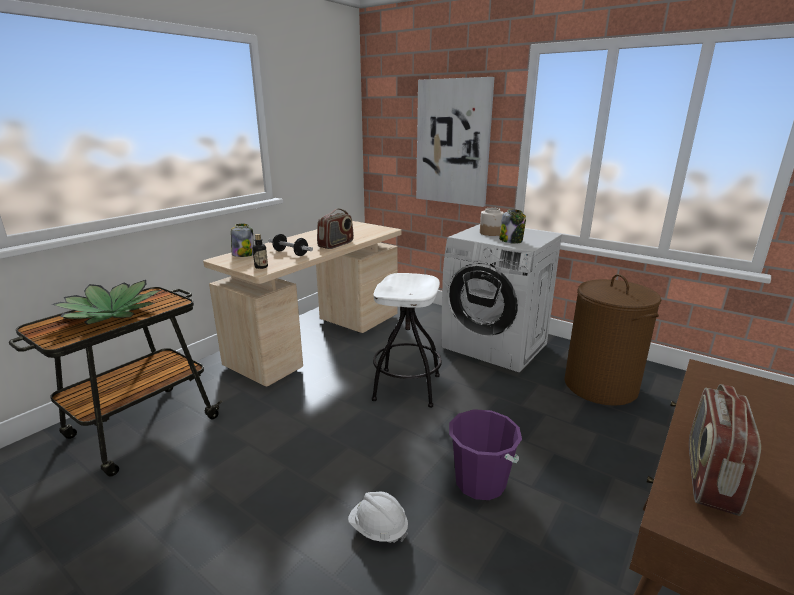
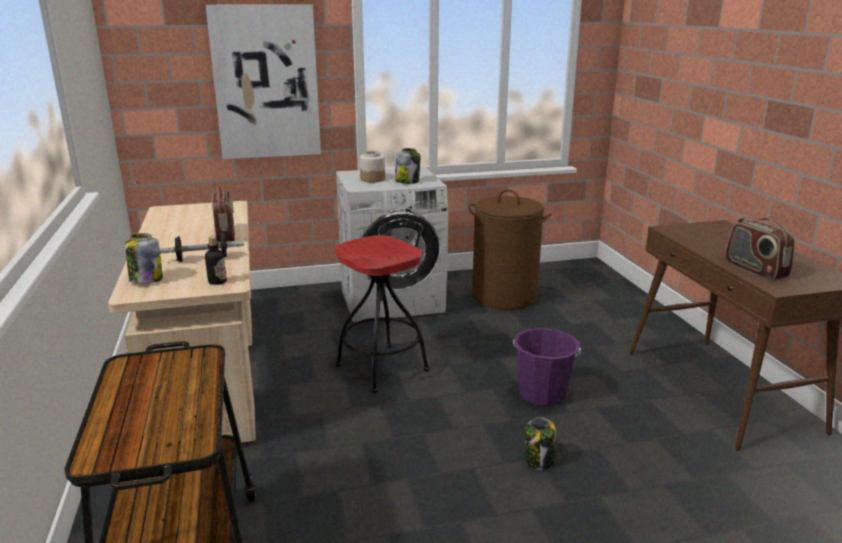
camera: 50 degrees left, 0 degrees up
(112, 313) = (153, 399): potted plant -> none
(378, 529) = (540, 460): white hard hat -> jar
(406, 387) = (382, 368): white stool -> red stool

